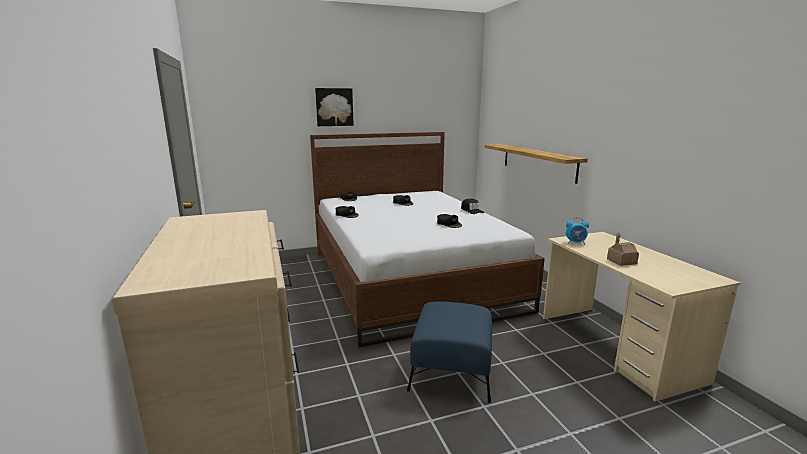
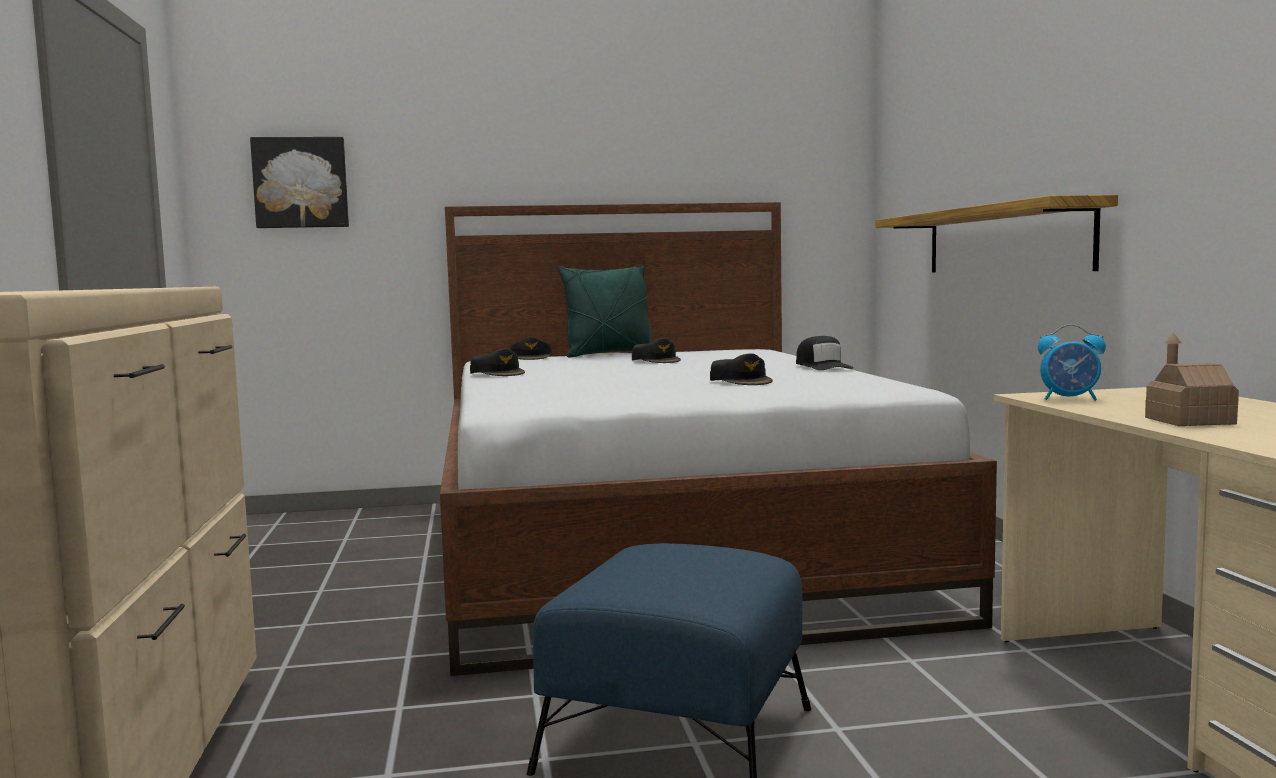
camera: 10 degrees right, 10 degrees down
(334, 107) = (505, 143): picture -> picture (301, 183)
(379, 196) = (609, 354): none -> green pillow

